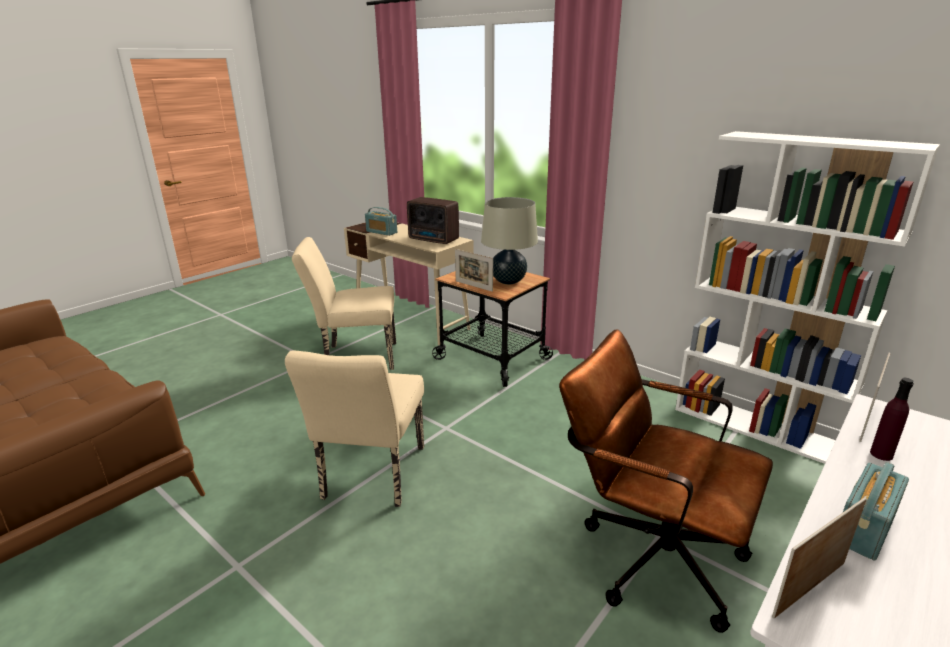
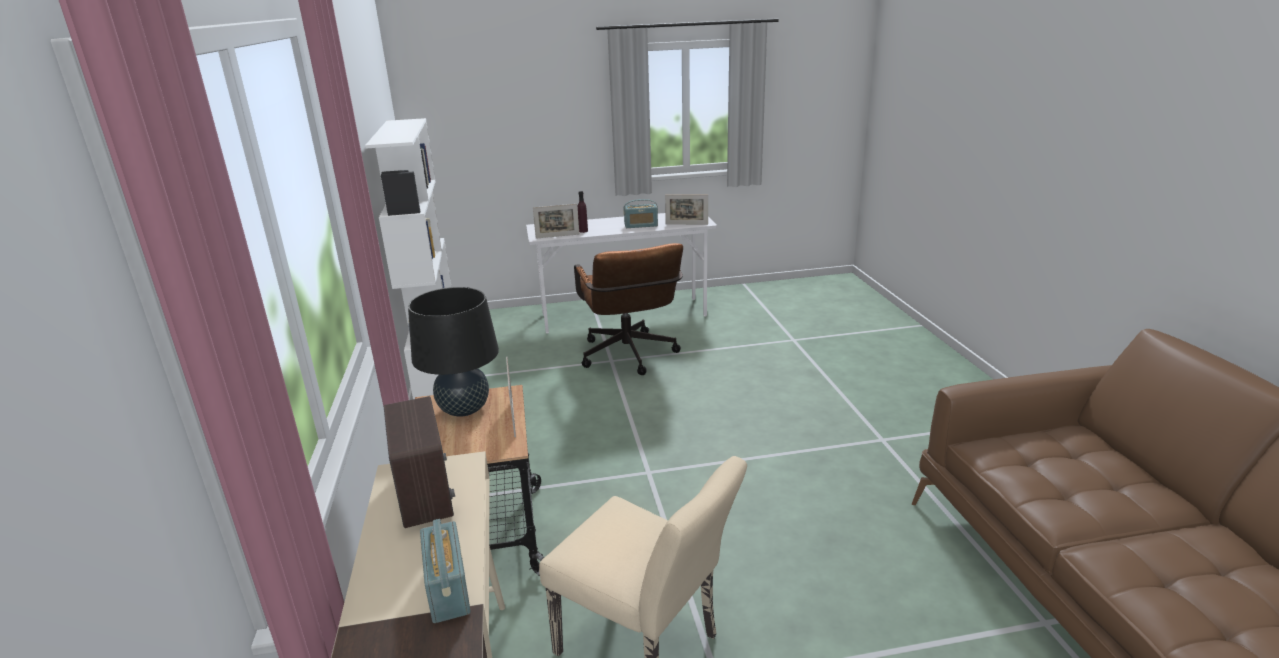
camera: 140 degrees left, 0 degrees up
(371, 478) = (753, 457): beige chair -> none
(508, 281) = (464, 410): beige table lamp -> black table lamp

